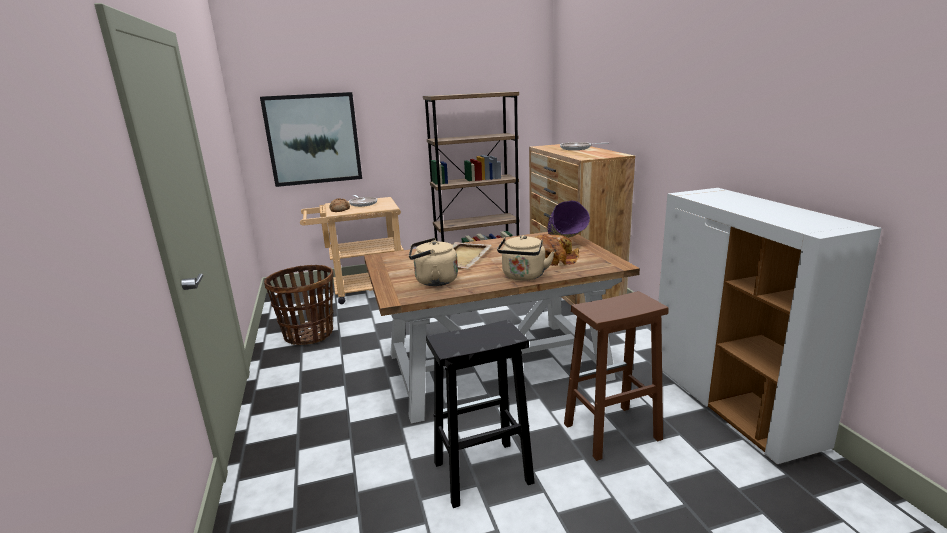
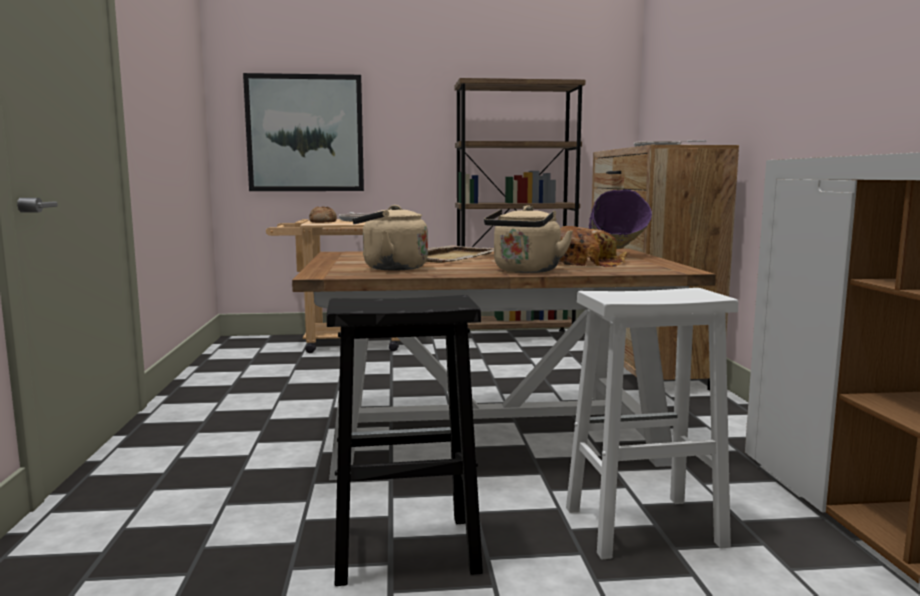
camera: 10 degrees right, 10 degrees down
(308, 334) = (247, 377): basket -> none
(610, 432) = (641, 527): brown stool -> white stool

